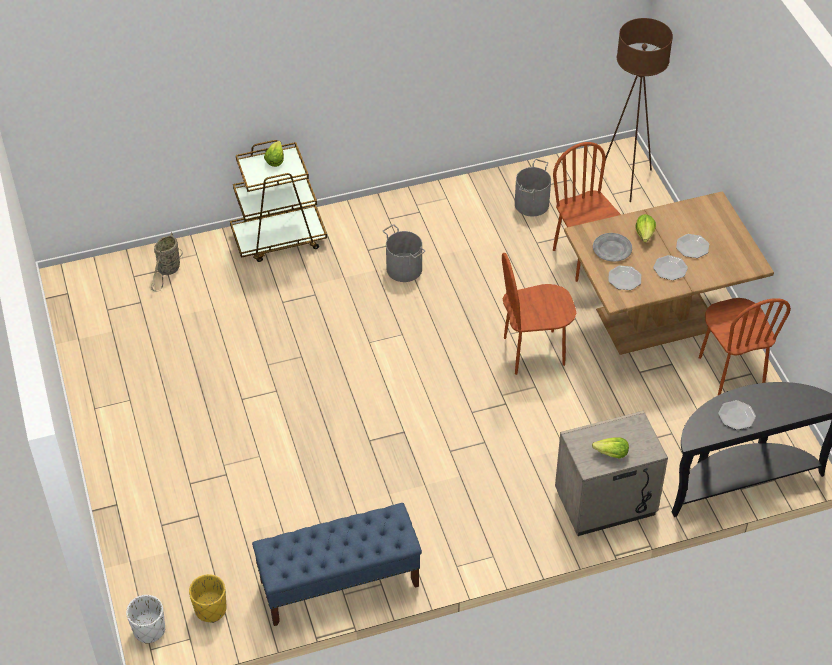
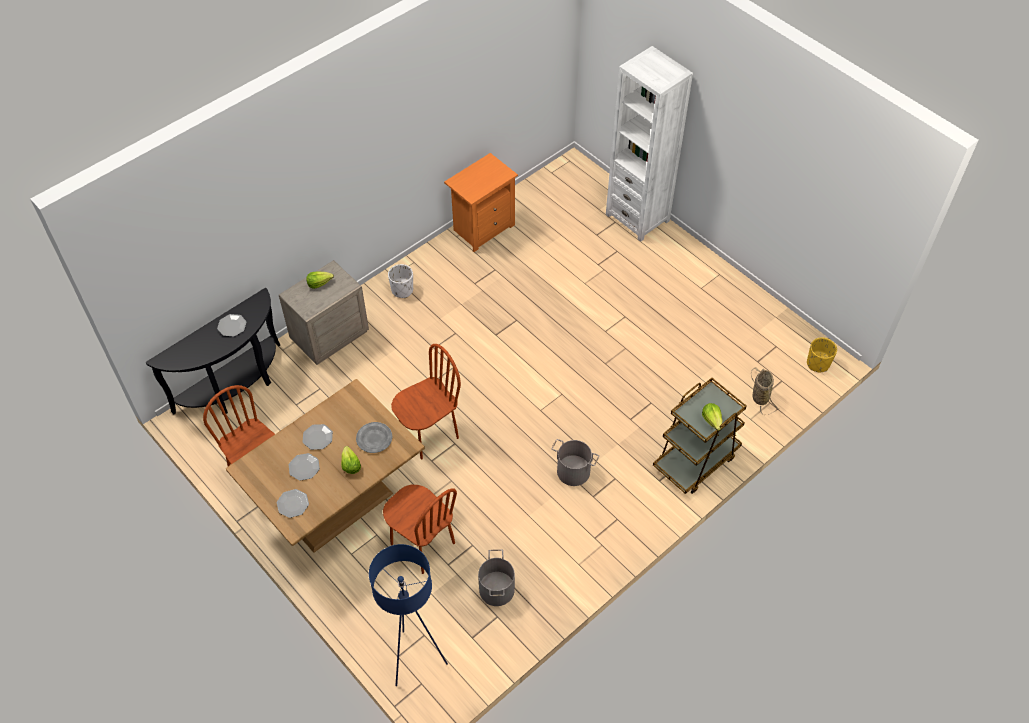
camera: 155 degrees right, 5 degrees up
(128, 520) = (637, 217): none -> white bookcase
(149, 630) = (578, 169): white planter -> white planter (402, 290)
(210, 609) = (550, 190): yellow planter -> yellow planter (818, 363)
(339, 583) = (482, 228): blue bench -> orange nightstand
(624, 279) = (353, 413): plate -> plate (293, 504)
(627, 181) = (415, 659): brown floor lamp -> blue floor lamp

